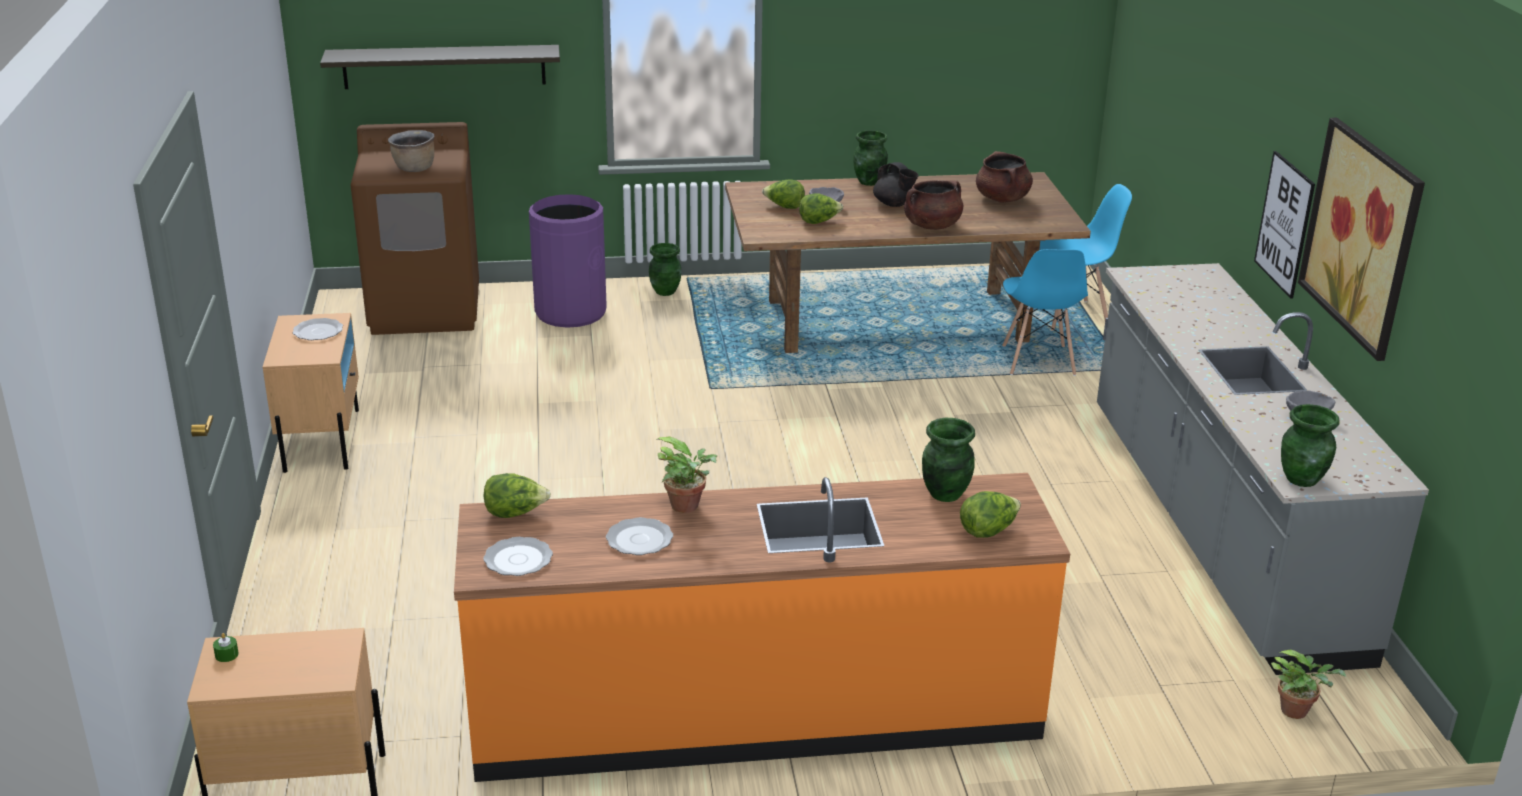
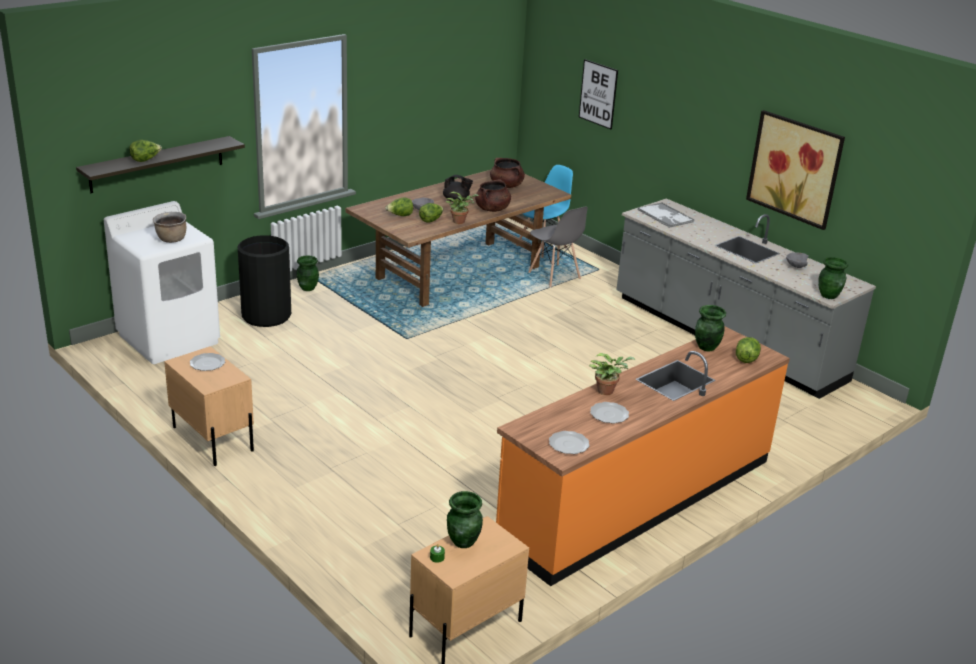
camera: 35 degrees left, 0 degrees up
(426, 310) = (169, 338): brown washing machine -> white washing machine
(515, 513) = (532, 422): lettuce -> lettuce (145, 160)
(570, 312) = (266, 316): purple trash can -> black trash can
(869, 182) = (425, 190): green vase -> green vase (464, 542)
(1037, 361) = (554, 276): blue chair -> grey chair
(1176, 288) = (665, 216): none -> tray
(1284, 224) = (723, 170): picture -> picture (598, 94)
(1297, 711) = (843, 411): potted plant -> potted plant (460, 221)

